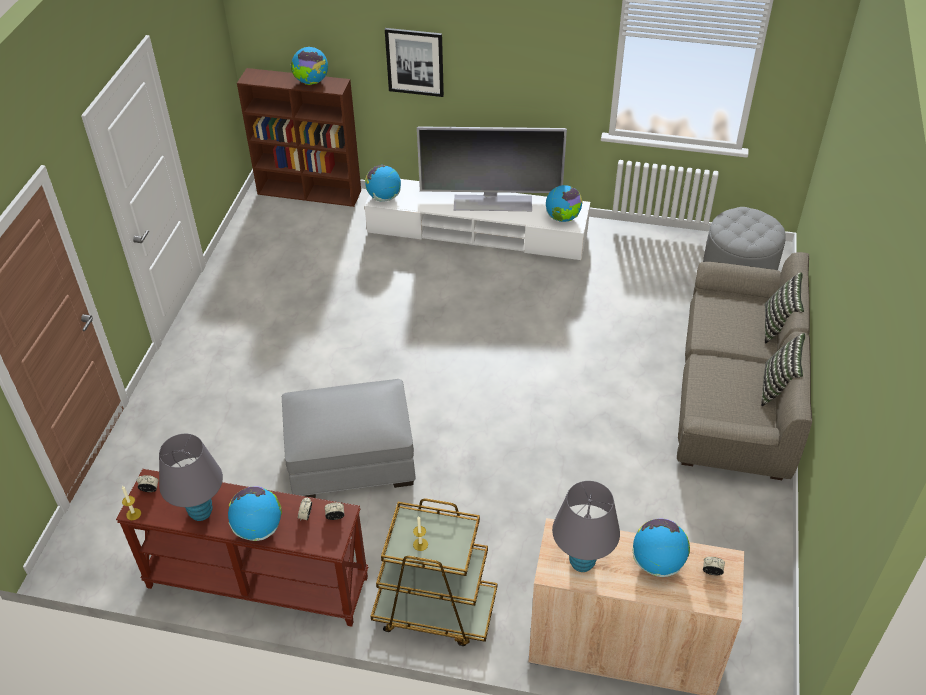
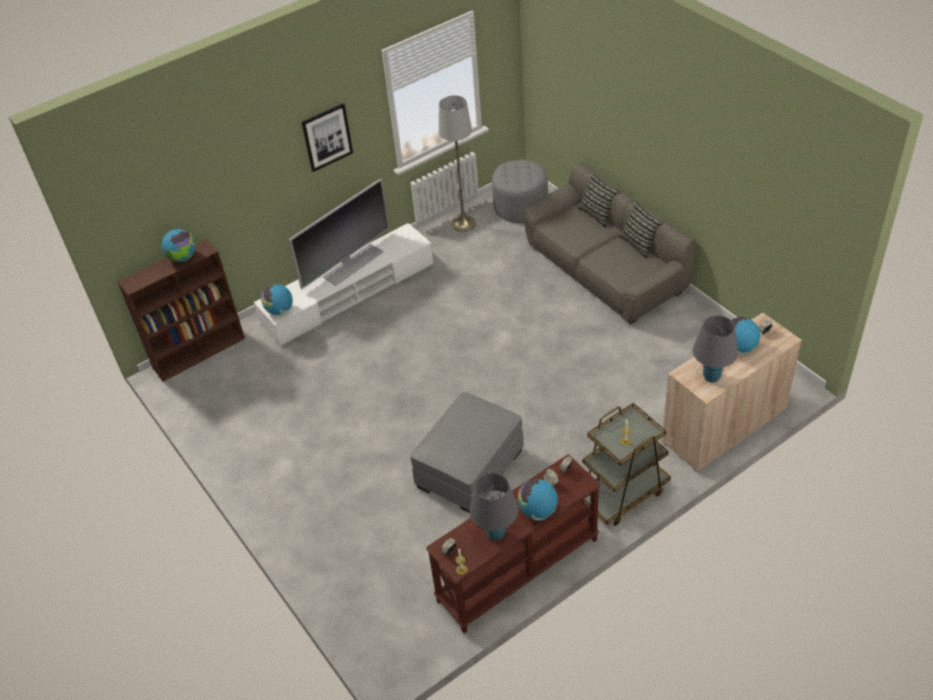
camera: 45 degrees left, 0 degrees up
(415, 62) = (252, 195): picture -> picture (327, 137)
(562, 218) = (407, 243): globe -> none
(661, 246) = (463, 223): none -> grey floor lamp

